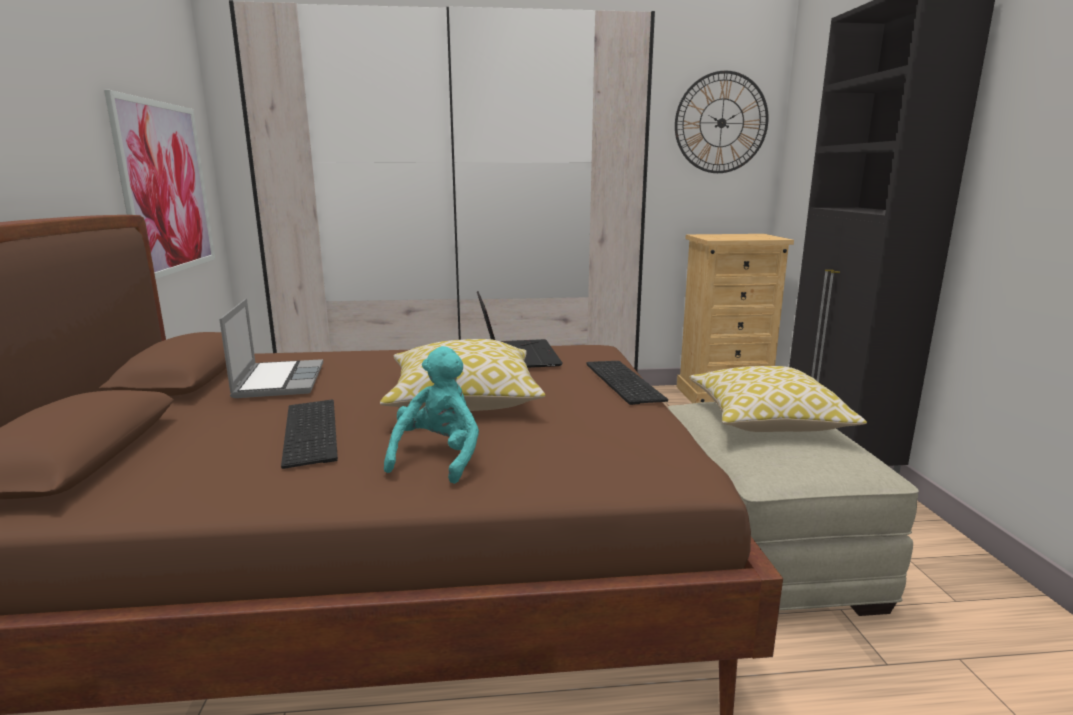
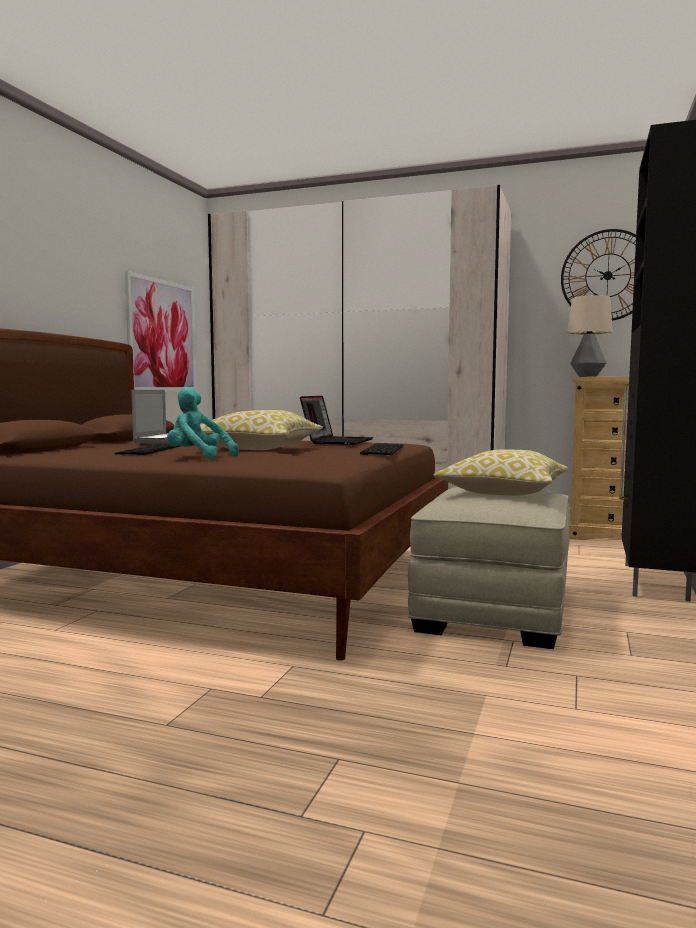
camera: 25 degrees right, 10 degrees down
(438, 457) = (198, 457): turquoise plush toy -> turquoise plush toy turned 105 degrees counterclockwise
(713, 237) = (587, 376): none -> table lamp

